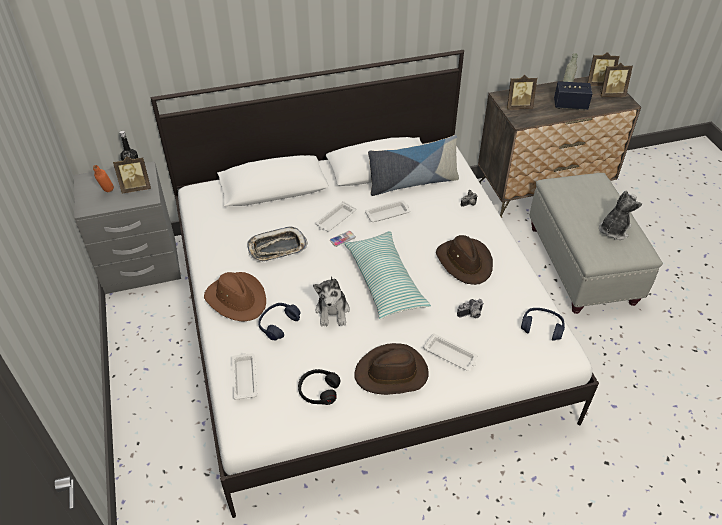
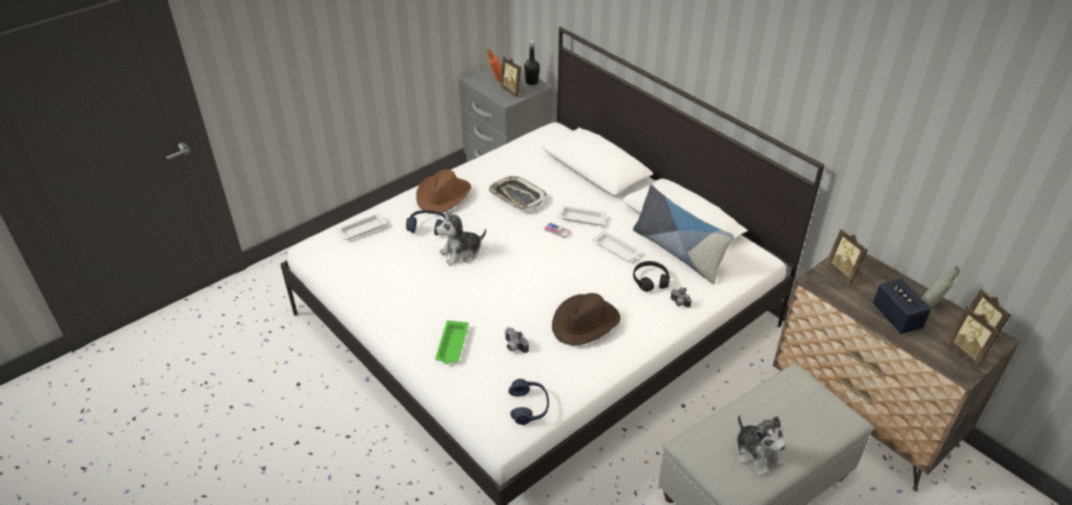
camera: 65 degrees right, 5 degrees down
(318, 390) = (368, 273): black headphones -> black headphones (650, 280)
(385, 281) = (520, 275): pillow -> none
(392, 373) = (409, 312): brown hat -> none
(451, 355) = (452, 345): white tray -> green tray
(613, 230) = (757, 454): plush toy -> plush toy turned 45 degrees clockwise

